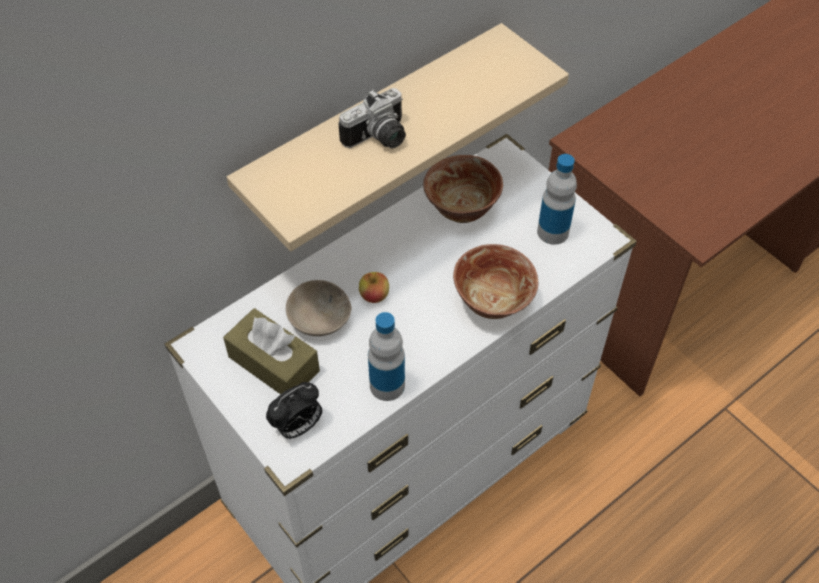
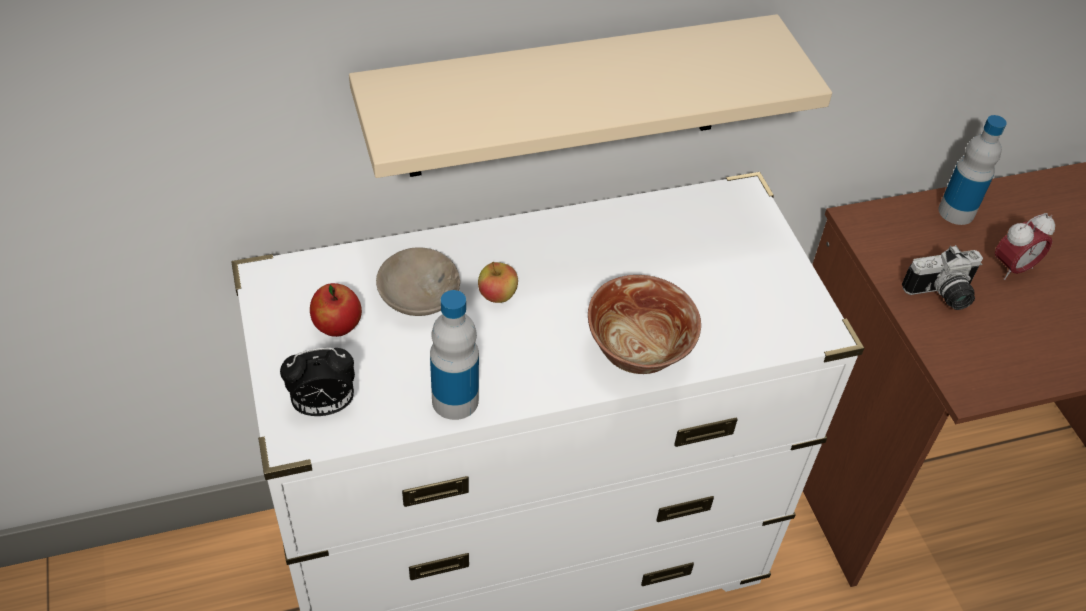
camera: 20 degrees right, 5 degrees down
(274, 364) = (338, 327): brown tissue box -> apple
(379, 139) = (550, 90): camera -> camera (942, 295)
(461, 209) = (657, 237): bowl -> none
(553, 232) = (758, 300): bottle -> bottle (956, 212)
(690, 141) = (1012, 268): none -> alarm clock

